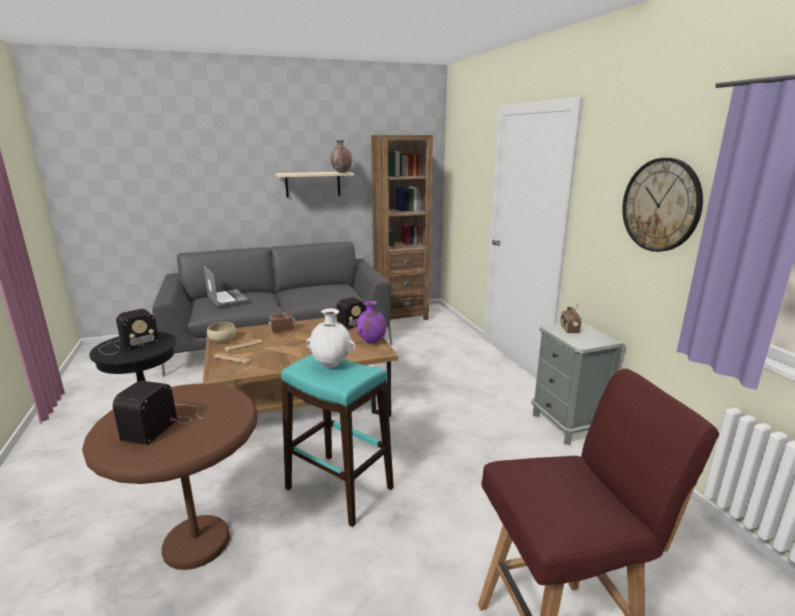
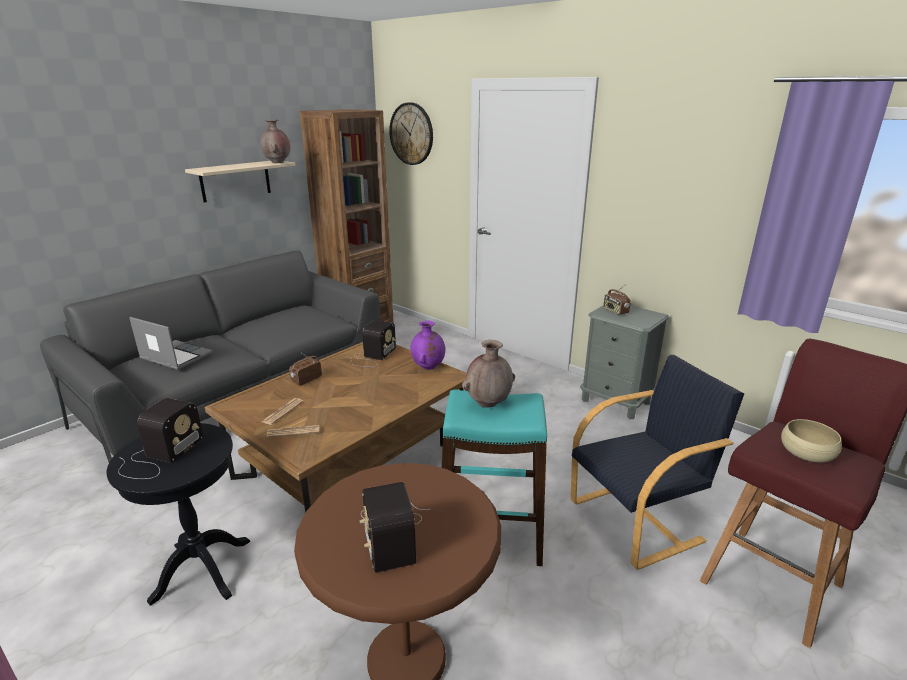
camera: 30 degrees left, 5 degrees up
(222, 339) = (242, 411): beige bowl -> beige bowl (806, 453)
(331, 364) = (488, 403): white vase -> brown vase
(475, 529) = (637, 520): none -> black armchair
(661, 205) = (704, 185): wall clock -> wall clock (411, 134)

